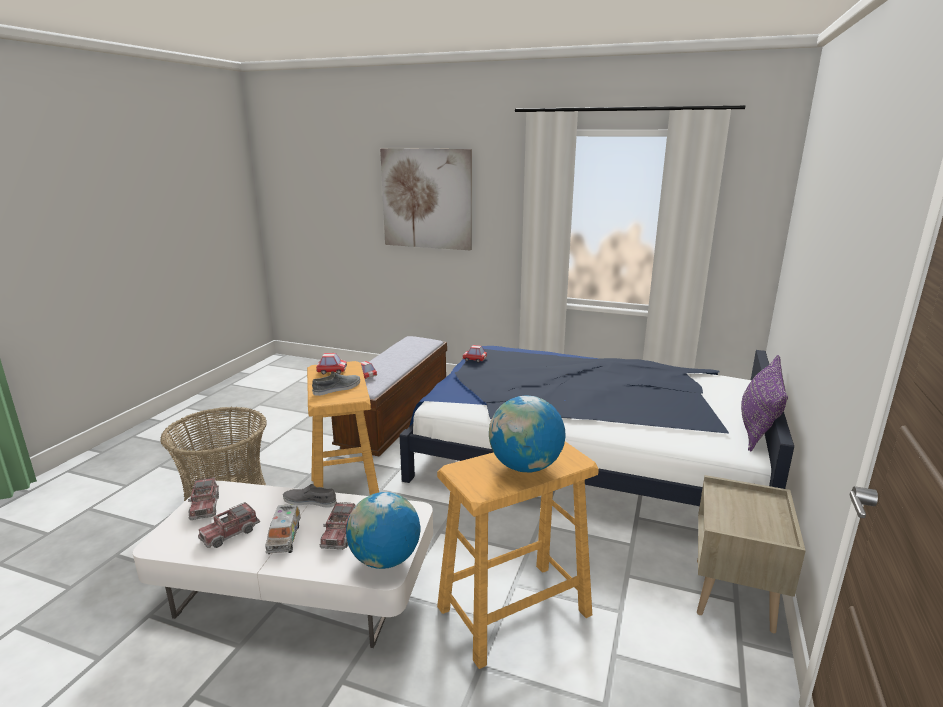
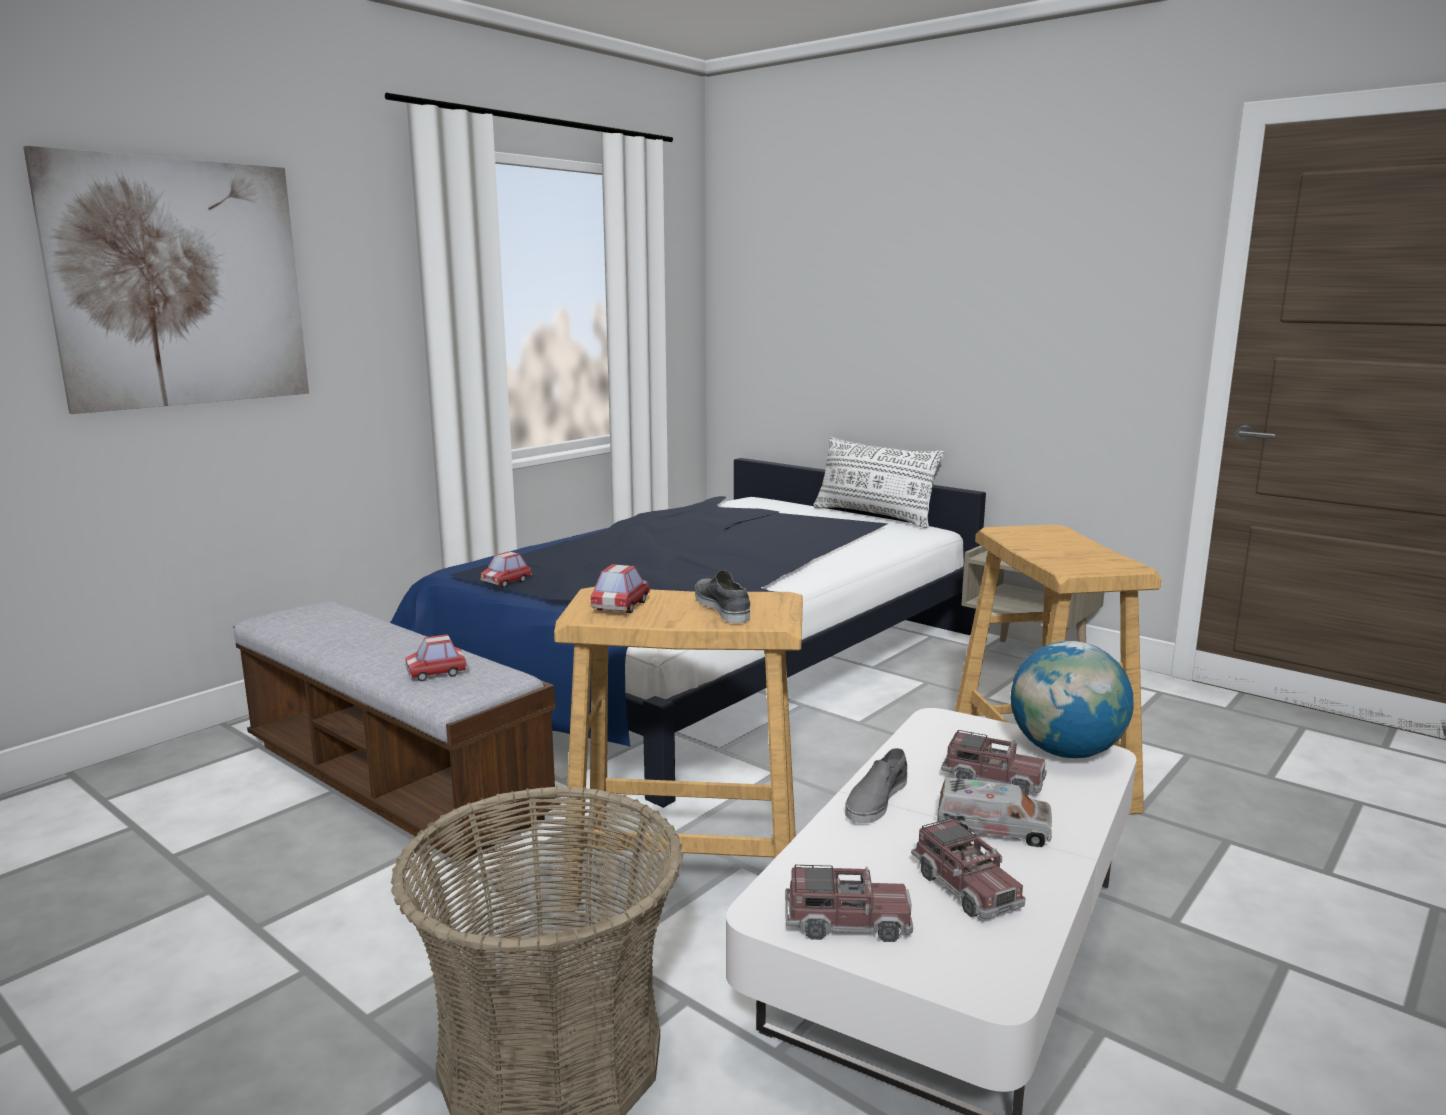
camera: 70 degrees left, 5 degrees down
(525, 466) = (1064, 546): globe -> none
(758, 427) = (874, 516): purple pillow -> white pillow

